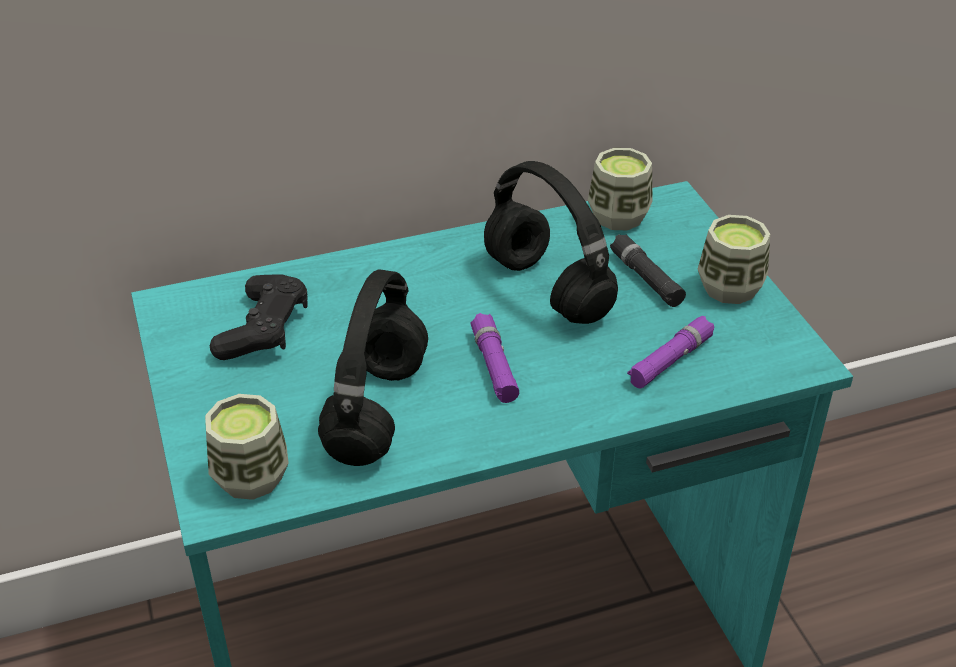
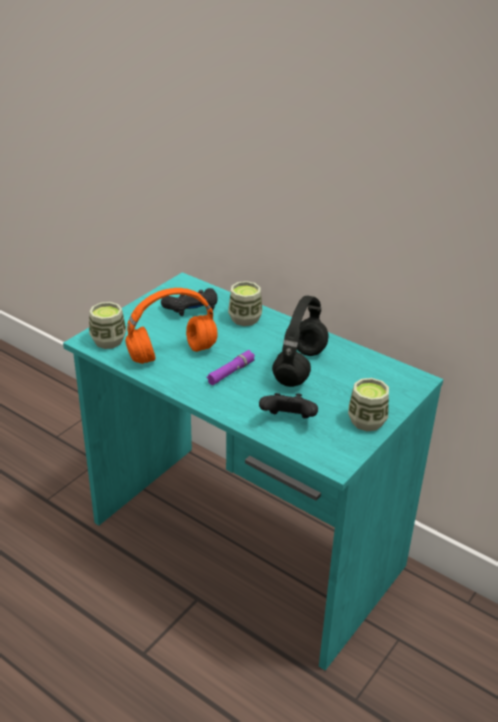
camera: 55 degrees right, 5 degrees down
(376, 408) = (173, 353): black headphones -> orange headphones
(618, 216) = (382, 367): cup -> cup (245, 319)
(646, 278) = (342, 392): black flashlight -> none
(670, 360) = (288, 420): purple flashlight -> black game controller

